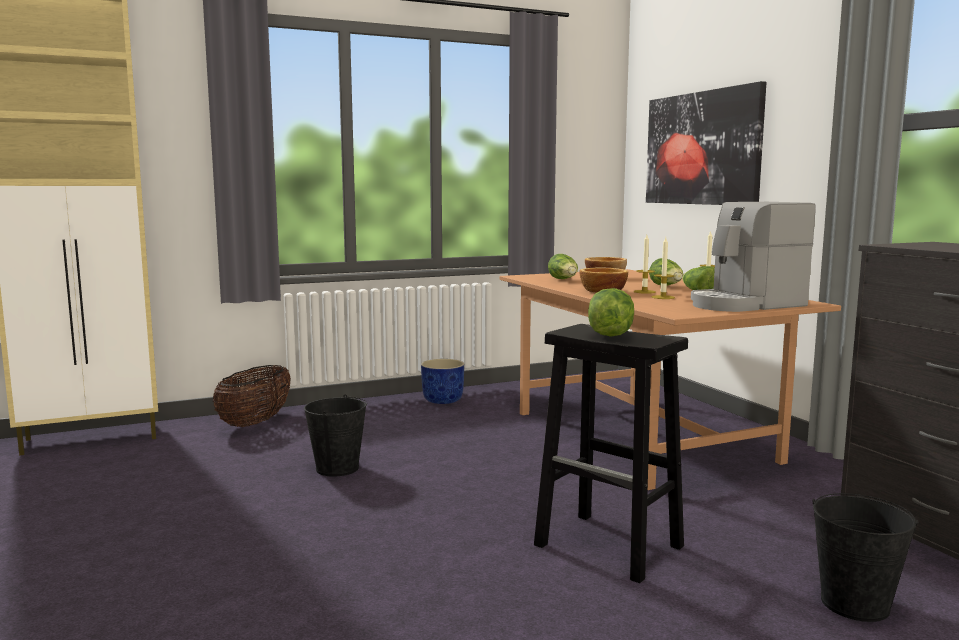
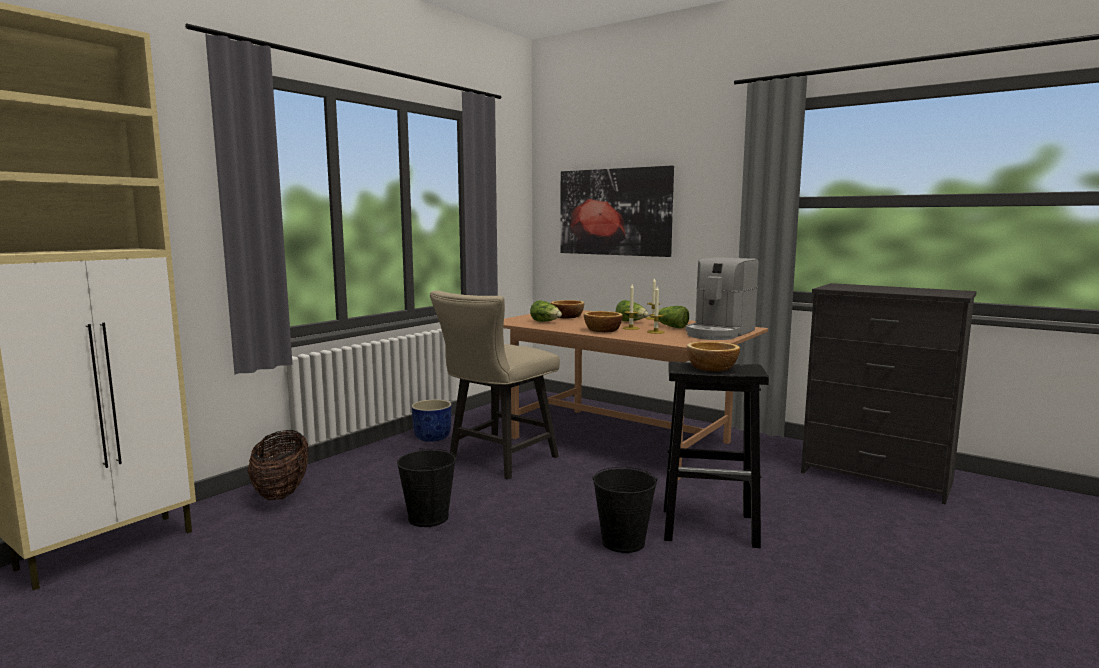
camera: 30 degrees left, 0 degrees up
(472, 432) = (497, 461): none -> beige chair
(609, 334) = (712, 368): lettuce -> bowl
(855, 604) = (875, 526): black bucket -> black bucket (623, 542)

